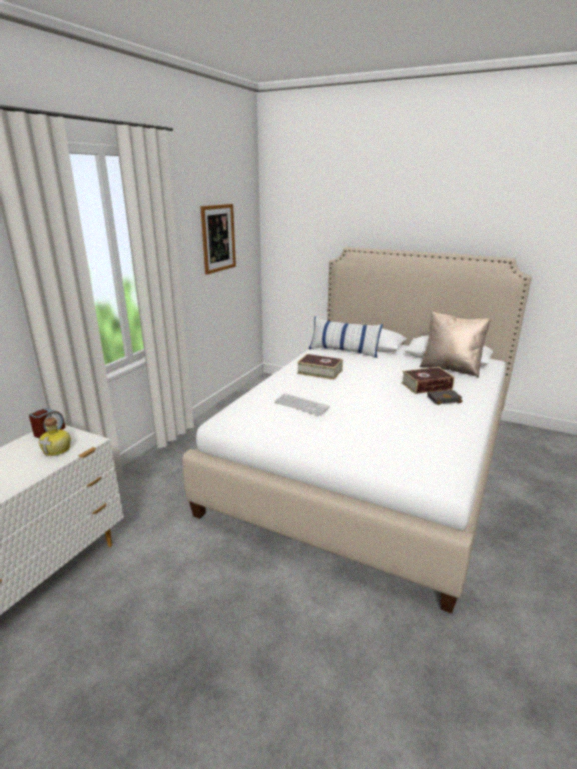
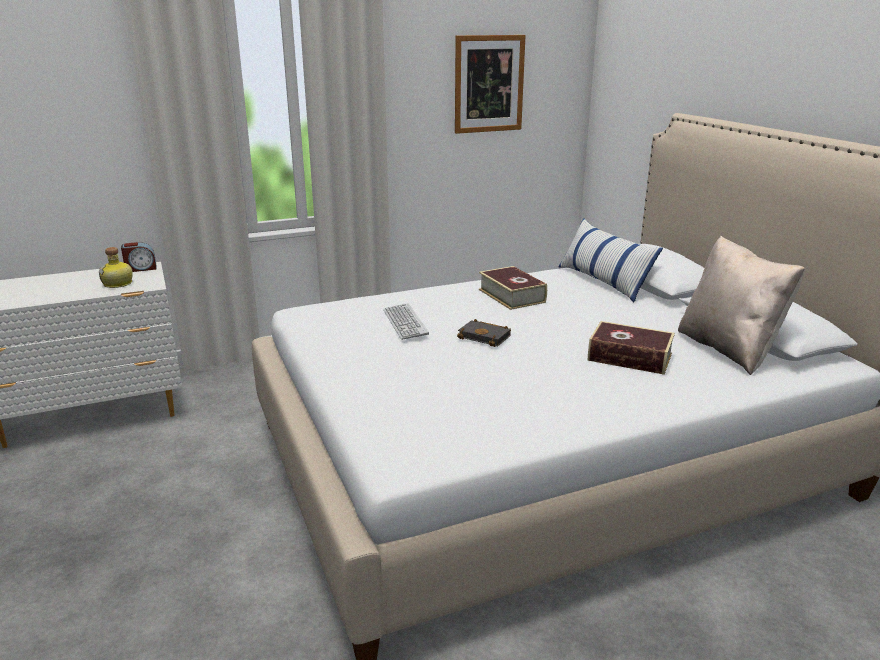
camera: 40 degrees right, 0 degrees up
(444, 399) = (617, 381): black book -> black book (486, 337)

